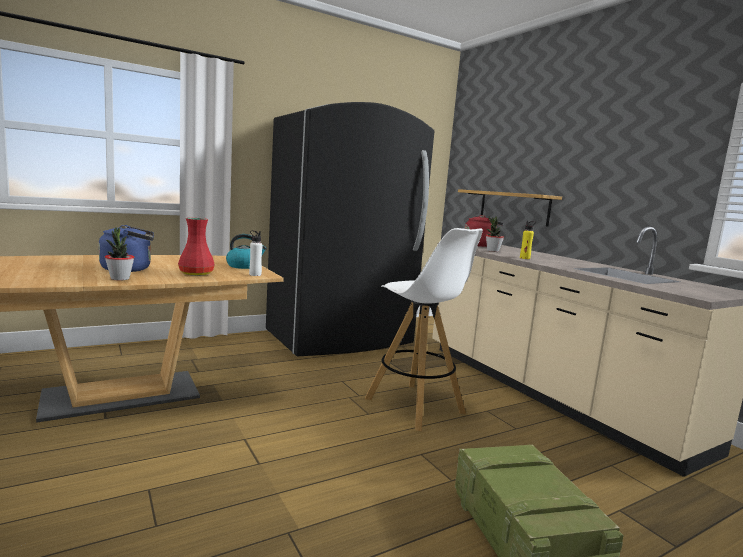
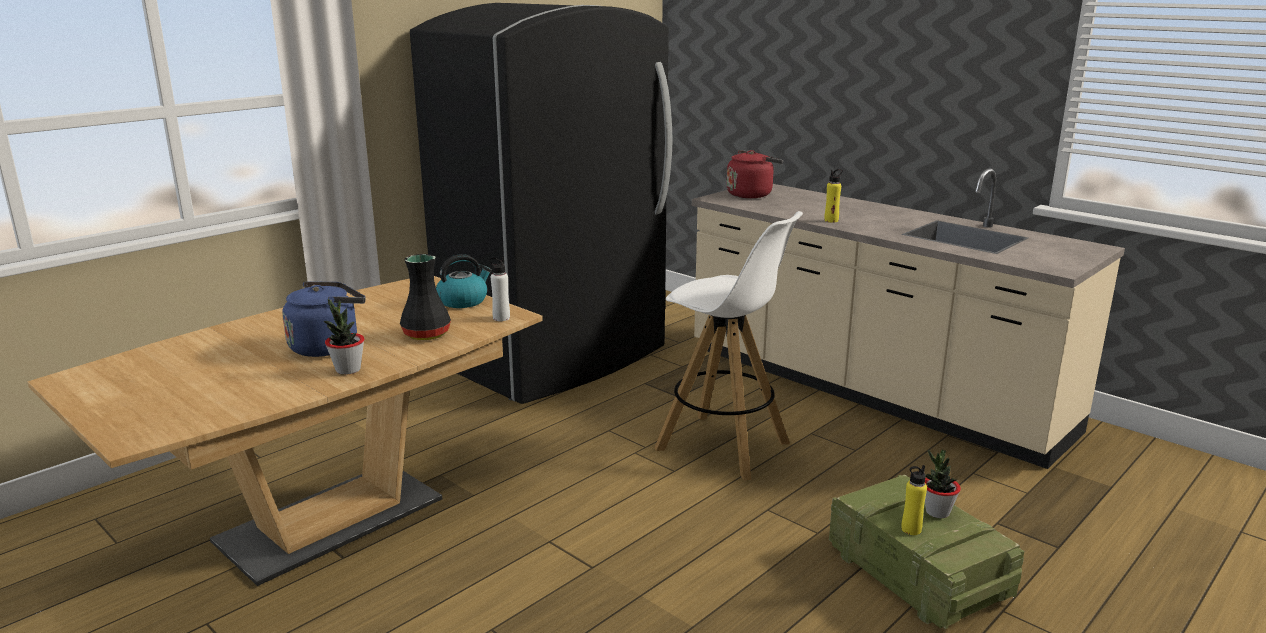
camera: 15 degrees left, 10 degrees up
(195, 274) = (425, 335): red vase -> black vase
(492, 251) = (779, 209): potted plant -> potted plant (937, 512)
(513, 207) = (782, 123): shelf -> none
(514, 488) = (911, 529): none -> yellow bottle

